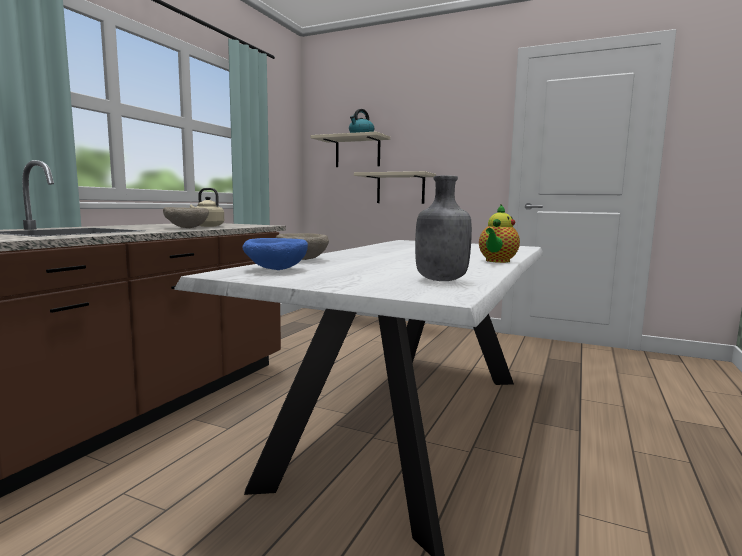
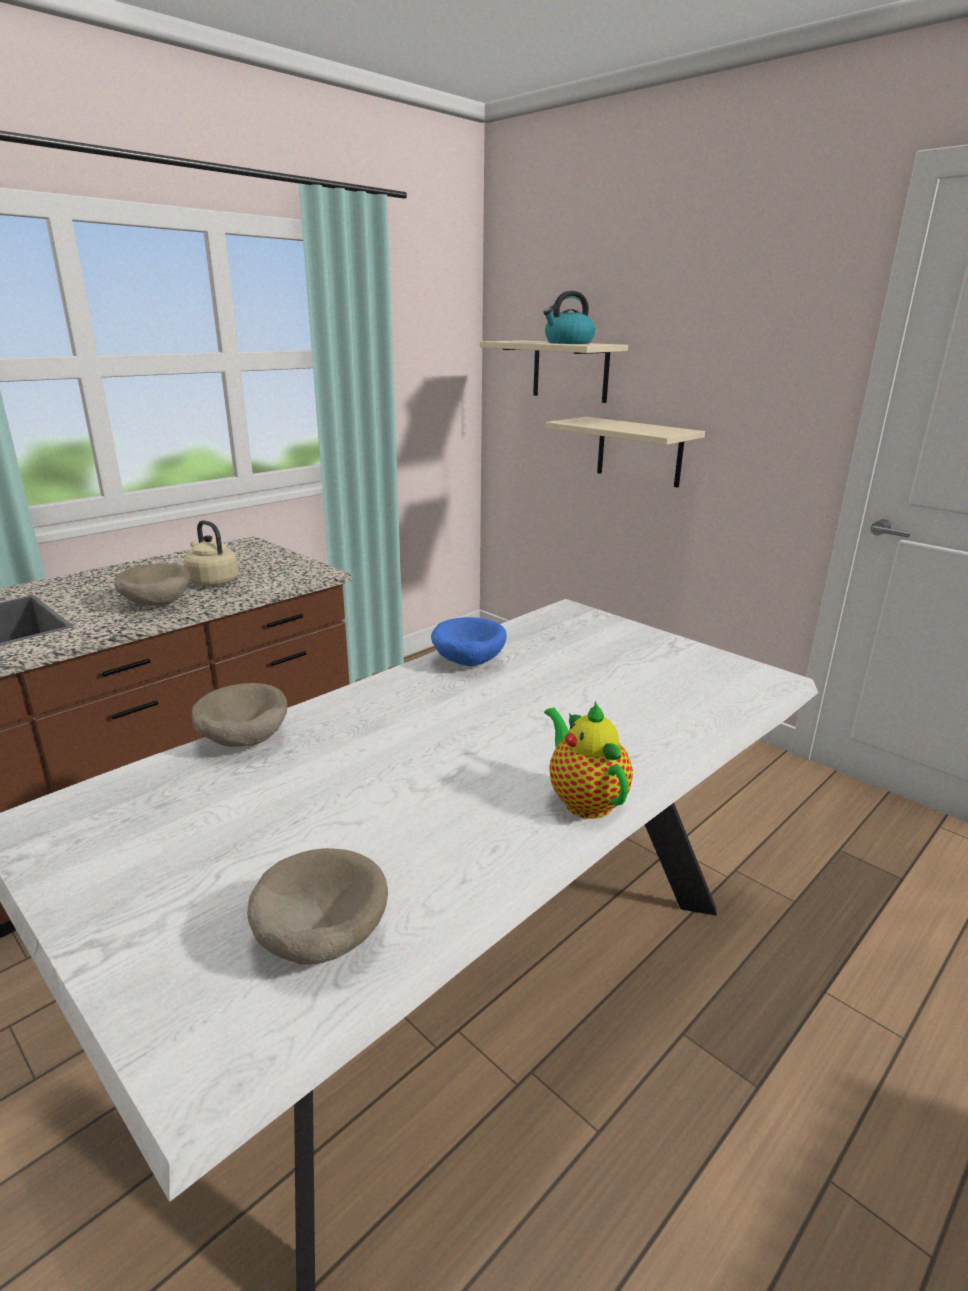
camera: 20 degrees right, 15 degrees up
(274, 269) = (133, 806): blue bowl -> blue bowl (467, 661)
(440, 280) = (319, 937): grey bottle -> beige bowl
(497, 261) = (584, 800): teapot -> teapot turned 105 degrees clockwise

